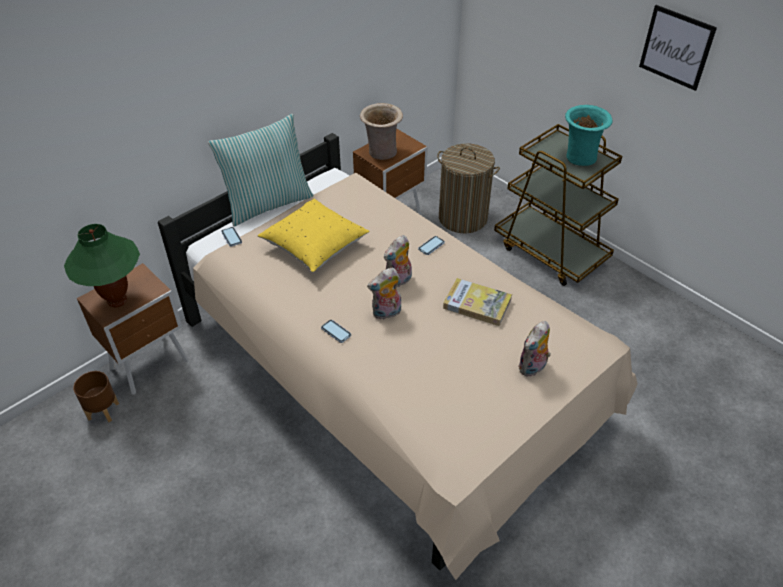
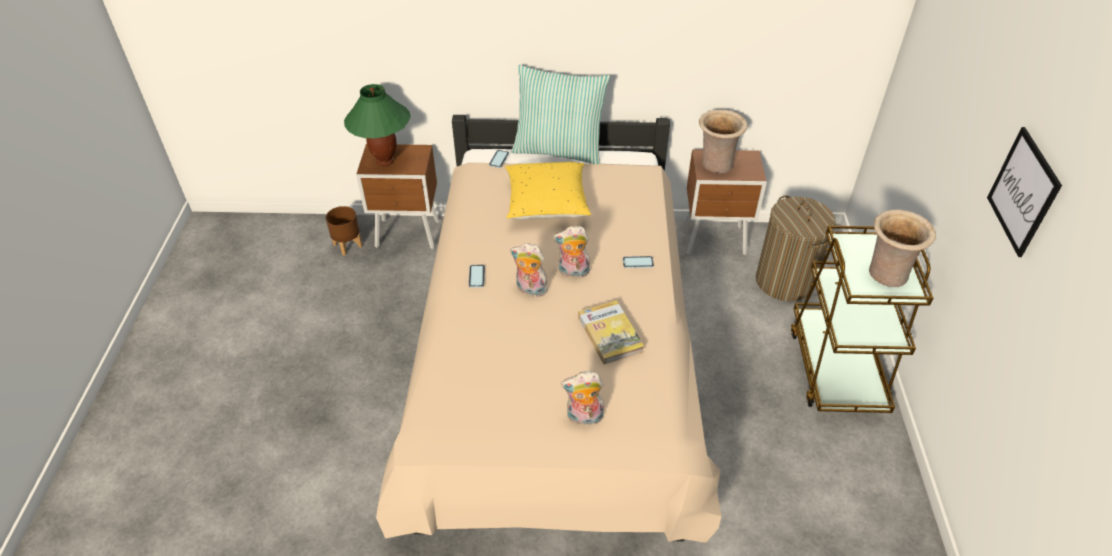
camera: 45 degrees right, 0 degrees up
(580, 158) = (885, 274): turquoise vase -> beige vase

